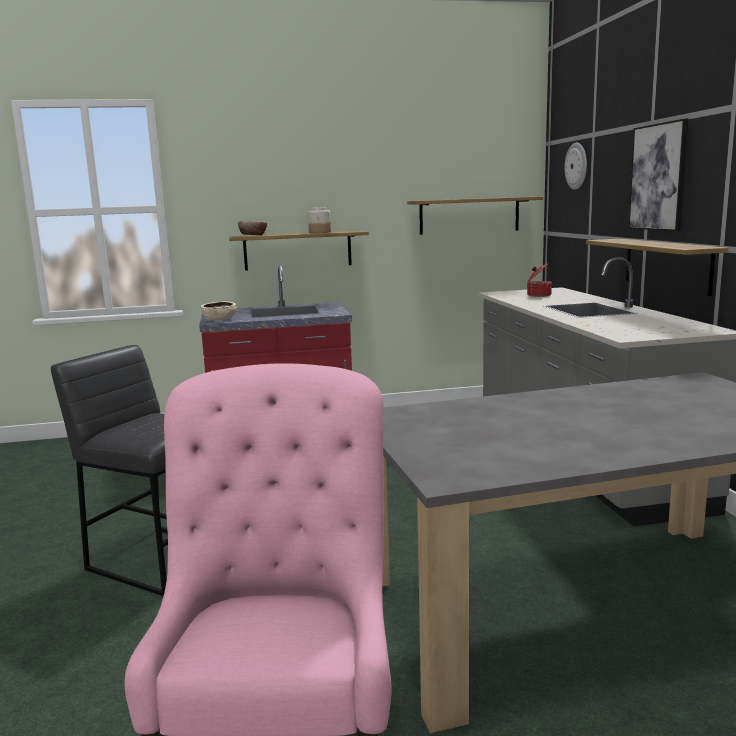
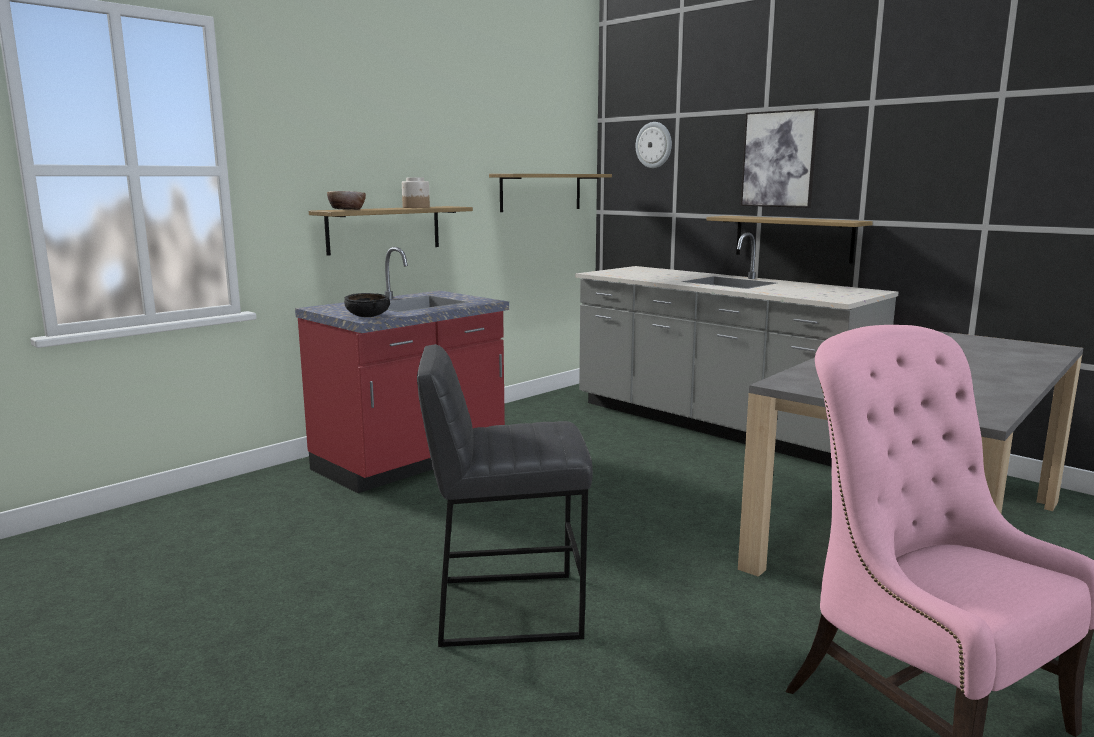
camera: 35 degrees left, 0 degrees up
(219, 319) = (367, 316): beige bowl -> black bowl
(538, 295) = (643, 273): cooking pot -> none

